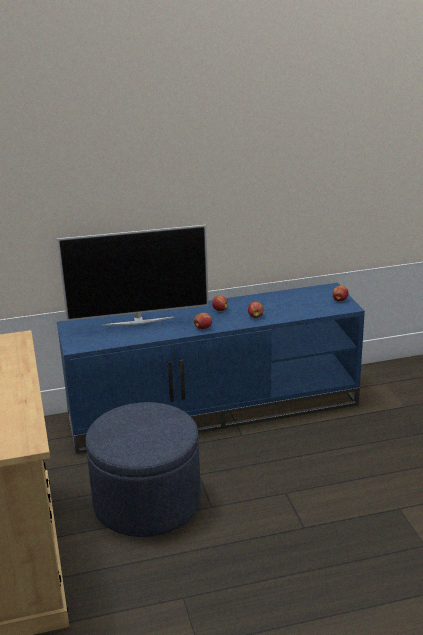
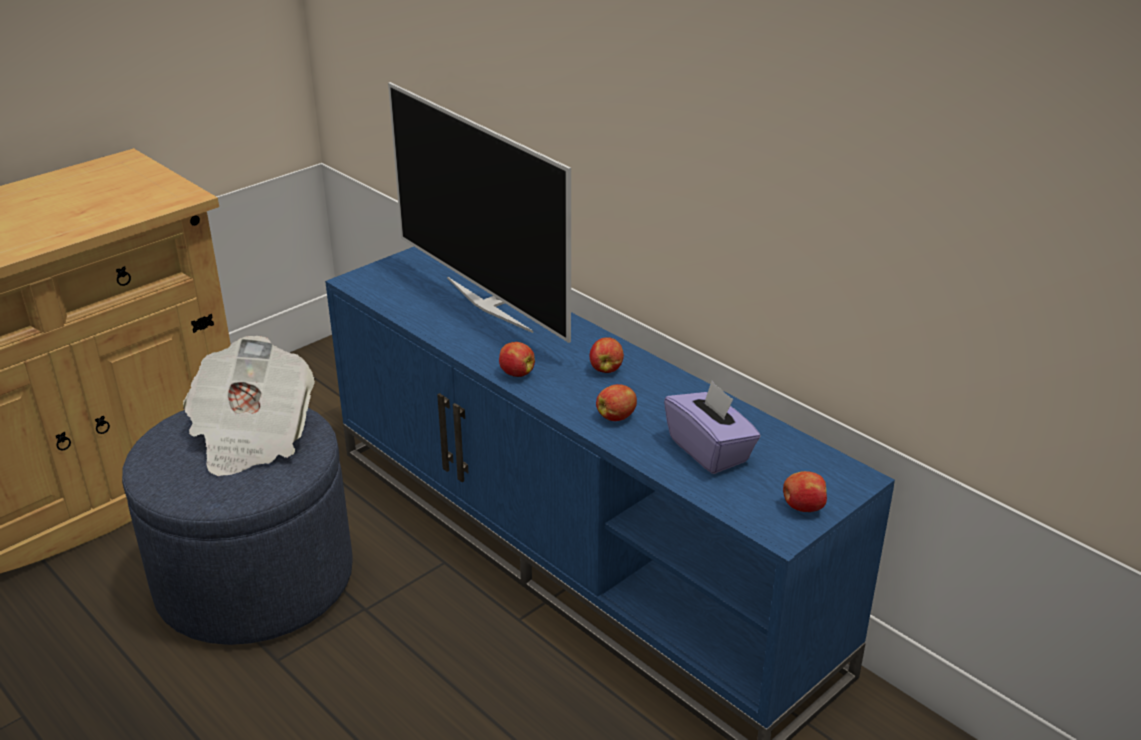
camera: 60 degrees right, 5 degrees up
(139, 421) = (251, 436): none -> newspaper
(293, 305) = (709, 450): none -> purple tissue box

